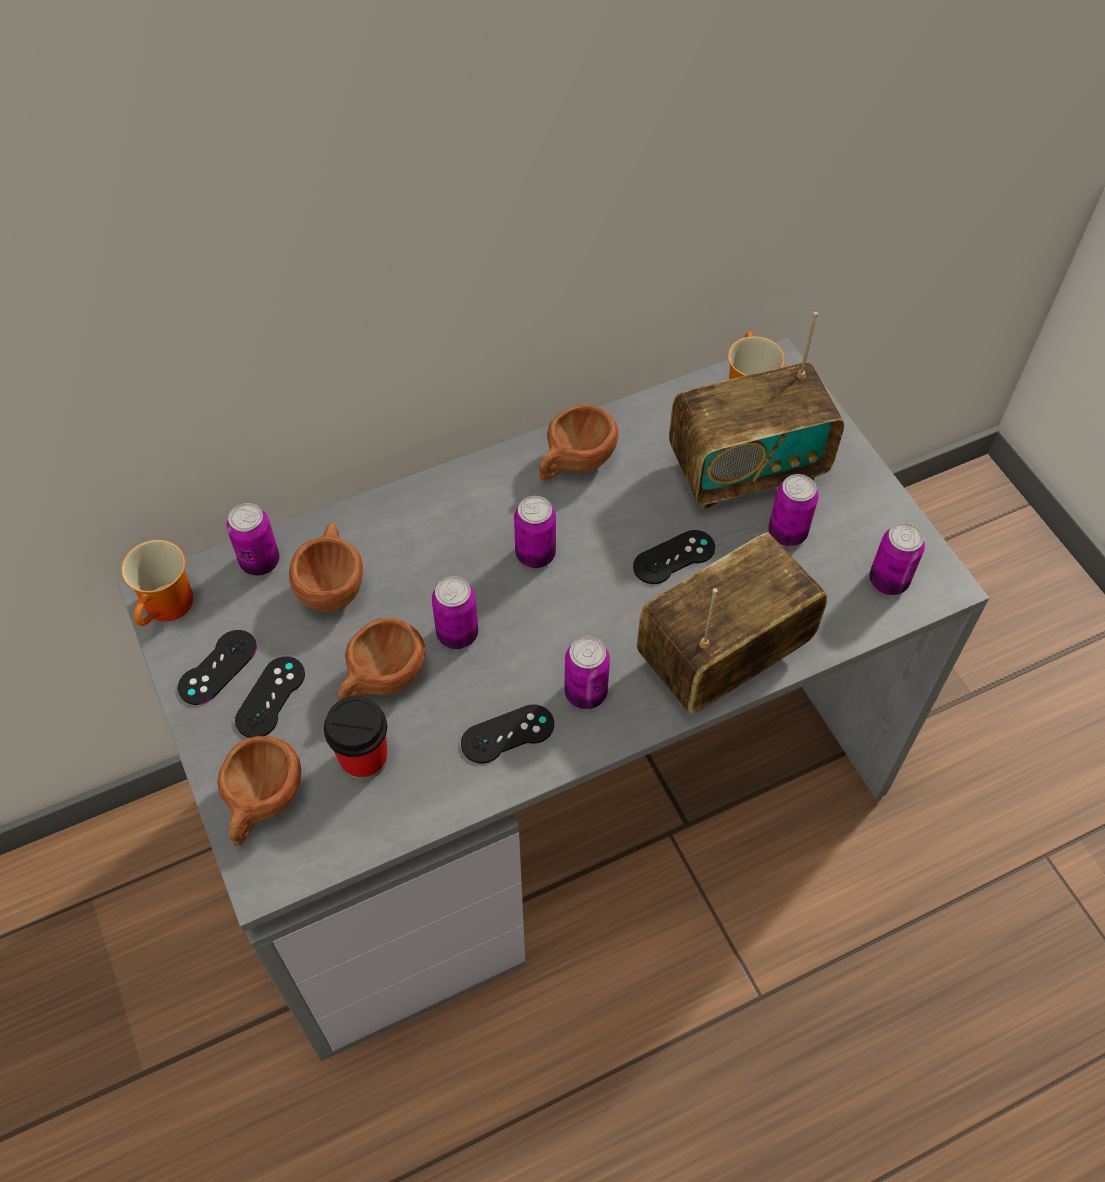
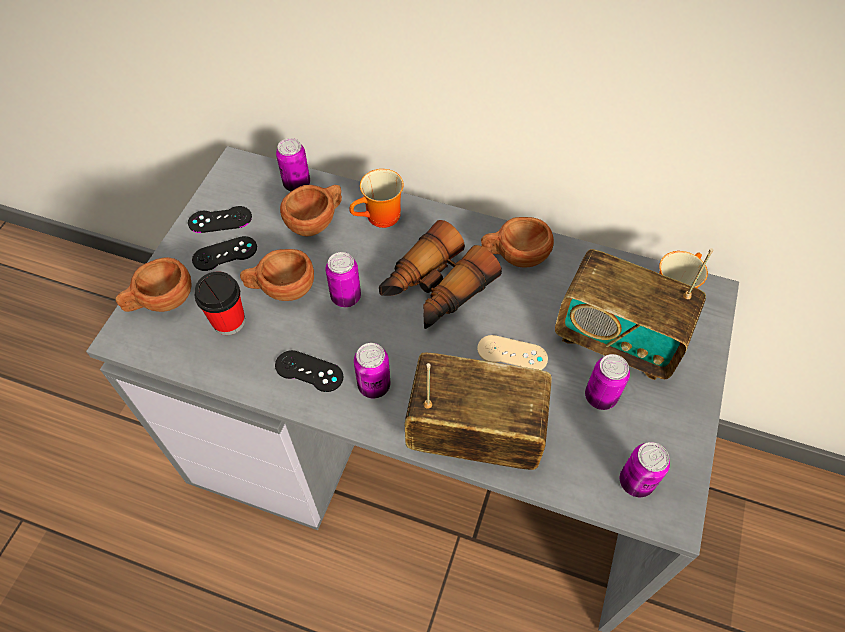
camera: 45 degrees right, 0 degrees up
(170, 607) = (234, 175): mug -> mug (381, 218)
(535, 554) = (435, 289): can -> binoculars
(674, 557) = (512, 354): black game controller -> beige game controller

